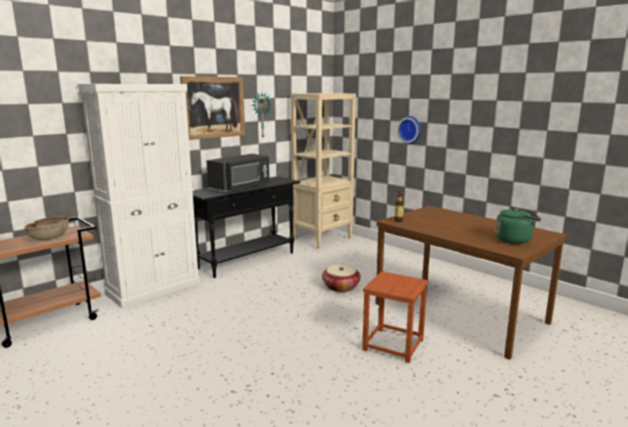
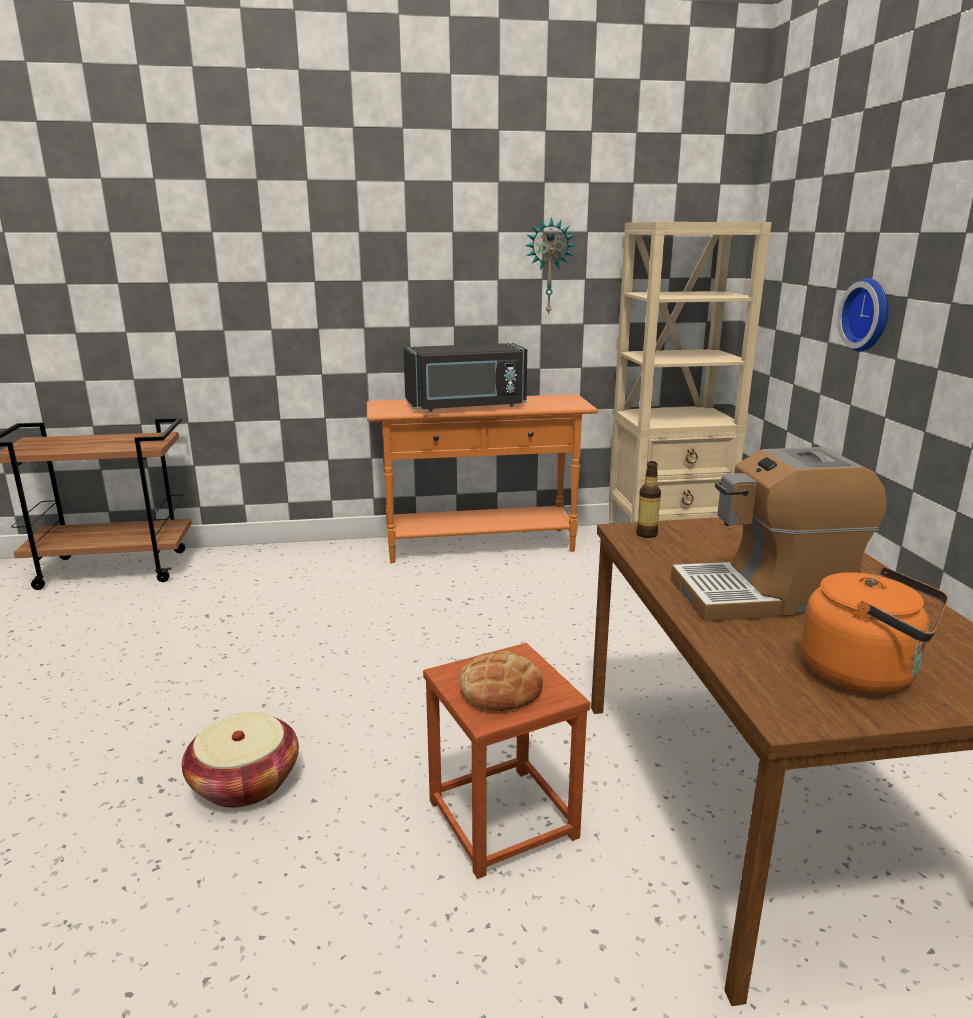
camera: 35 degrees right, 5 degrees up
(50, 238) = (110, 444): brown bowl -> none
(154, 288) = (292, 556): white cabinet -> none
(214, 107) = (440, 247): picture -> none
(247, 260) = (480, 546): black console table -> orange console table
(341, 287) = (571, 647): basket -> basket (245, 782)
(397, 285) = (500, 689): none -> bread
(462, 229) = (766, 595): none -> coffee machine
(515, 240) = (864, 674): green kettle -> orange kettle

